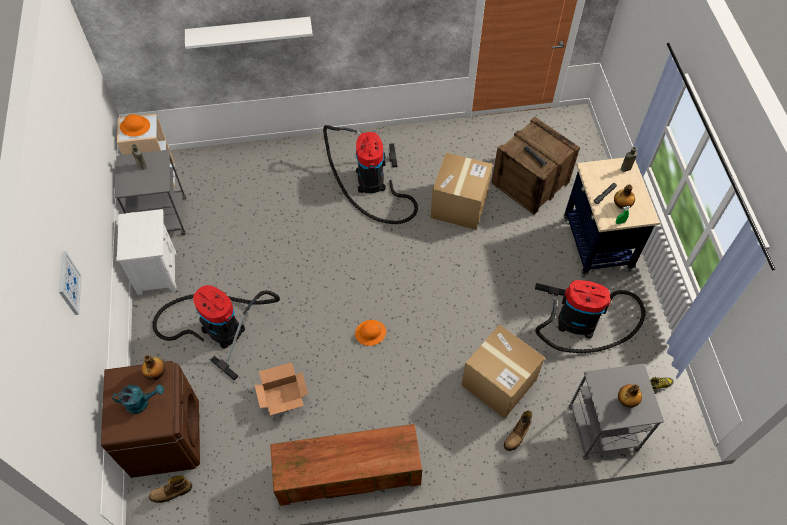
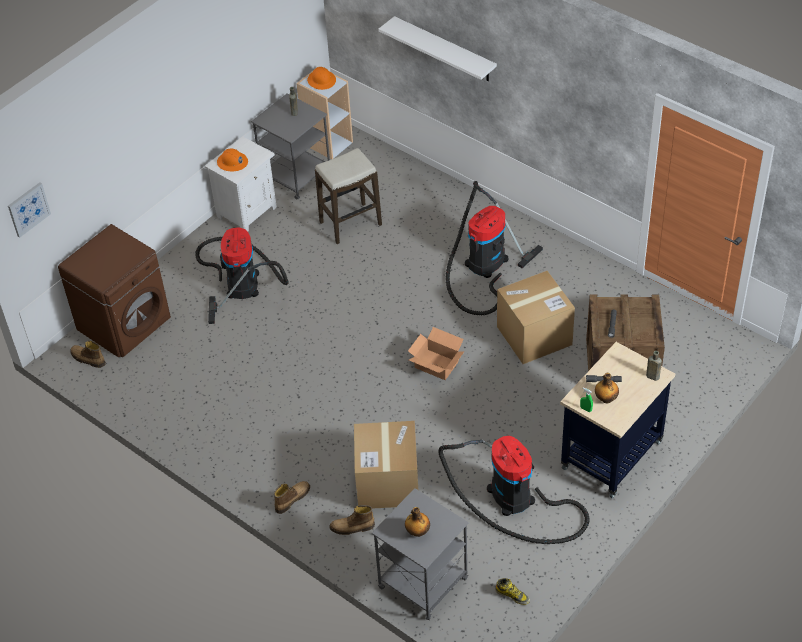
camera: 50 degrees right, 10 degrees down
(68, 283) = (120, 132): picture -> picture (28, 209)
(141, 402) = (107, 260): turquoise watering can -> none
(157, 373) = (136, 250): bottle -> none
(246, 222) = (350, 223): none -> stool
(284, 397) = (226, 362): cardboard box -> cardboard box (436, 365)
(347, 474) = (204, 445): brown bench -> none
(370, 333) = (339, 370): orange hard hat -> orange hard hat (232, 162)
(455, 454) = (292, 499): none -> boot

